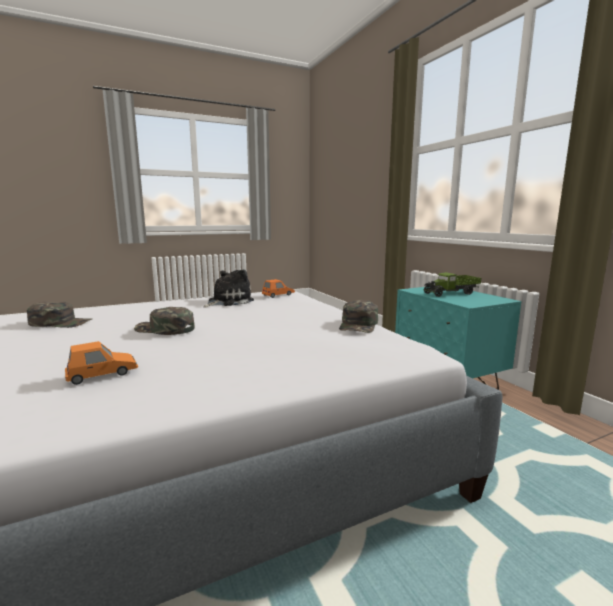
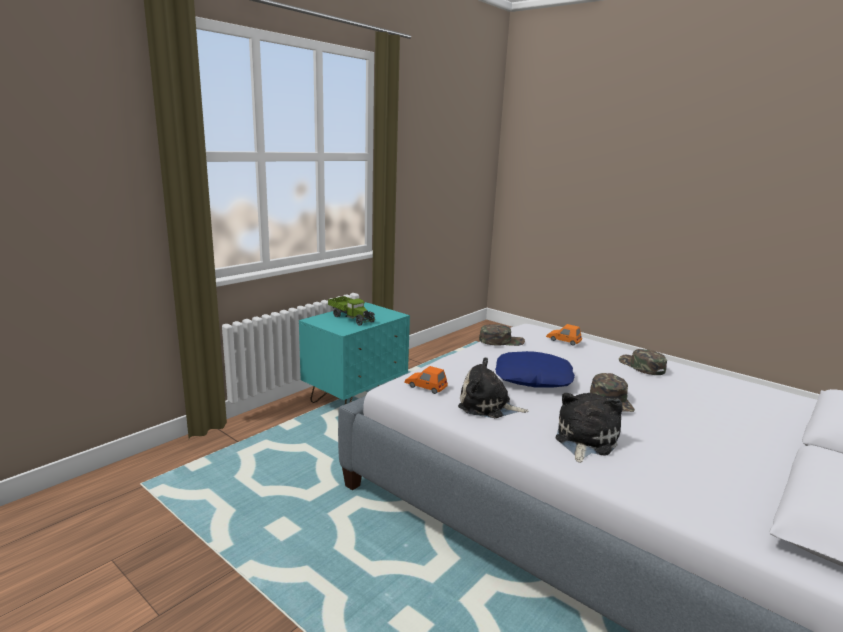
camera: 115 degrees left, 5 degrees up
(61, 322) = (685, 467): green cap -> green cap (641, 366)
(103, 374) = (687, 387): orange toy car -> orange toy car (563, 340)
(144, 310) = (584, 440): none -> plush toy
(251, 318) = (533, 378): none -> blue pillow

